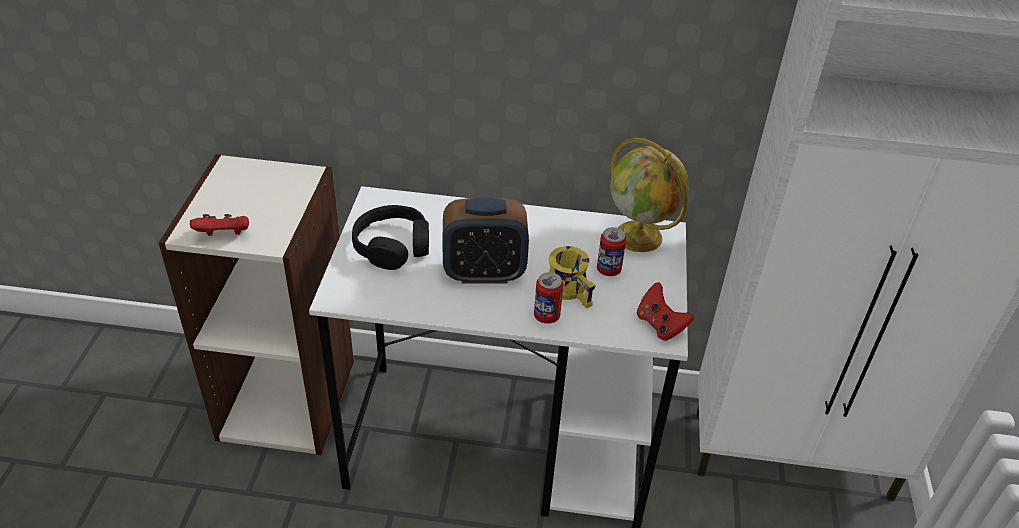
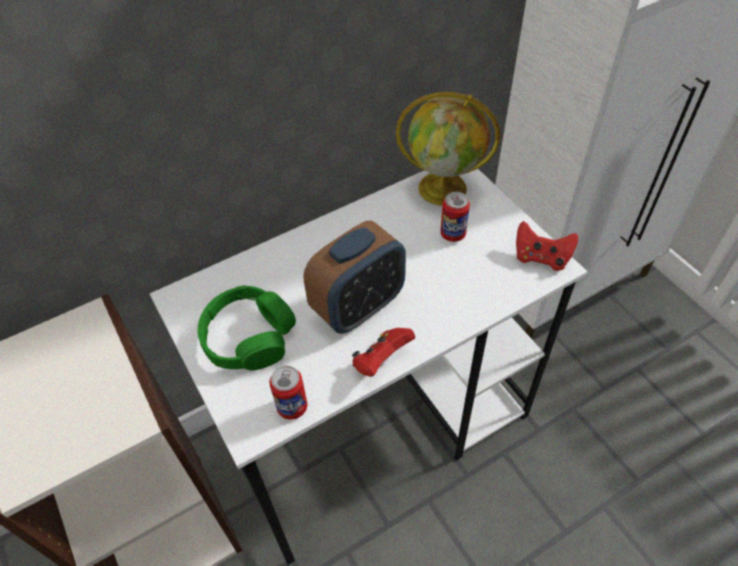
camera: 35 degrees left, 10 degrees up
(224, 236) = (67, 453): red game controller -> red game controller (381, 361)
(393, 246) = (249, 337): black headphones -> green headphones
(546, 316) = (452, 312): can -> can (292, 407)
(572, 289) = (445, 271): yellow mug -> none

